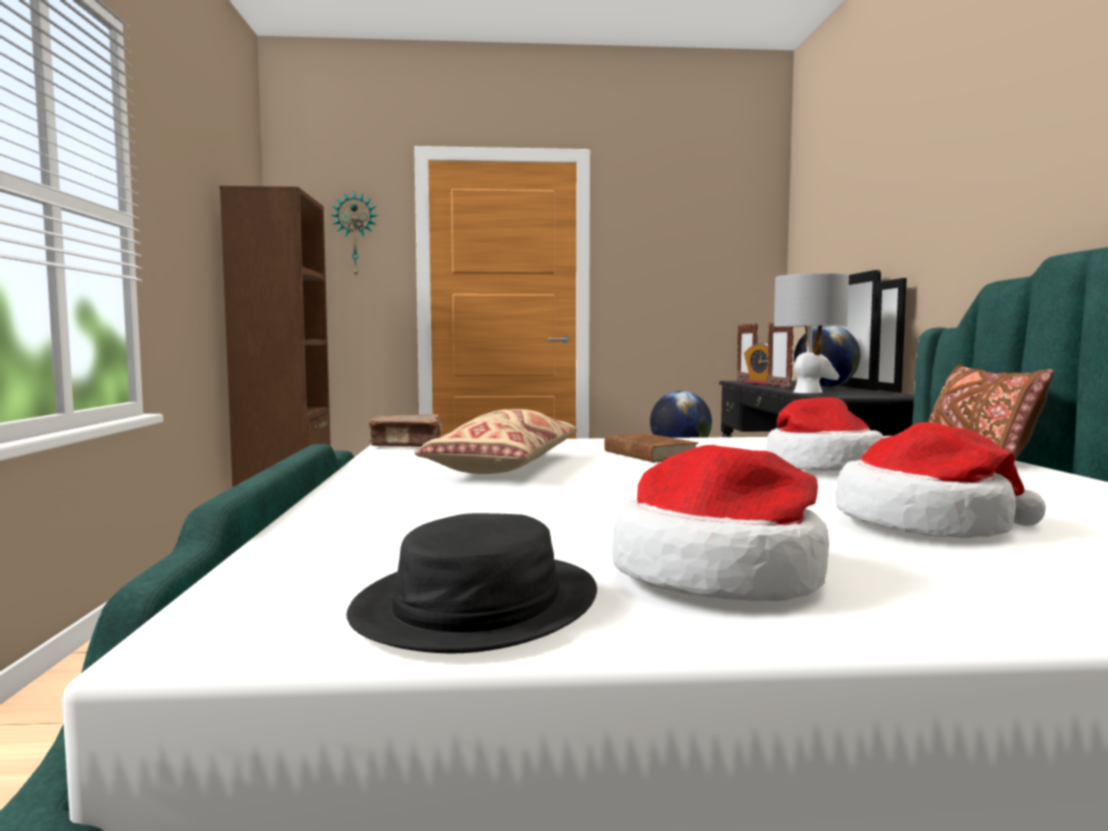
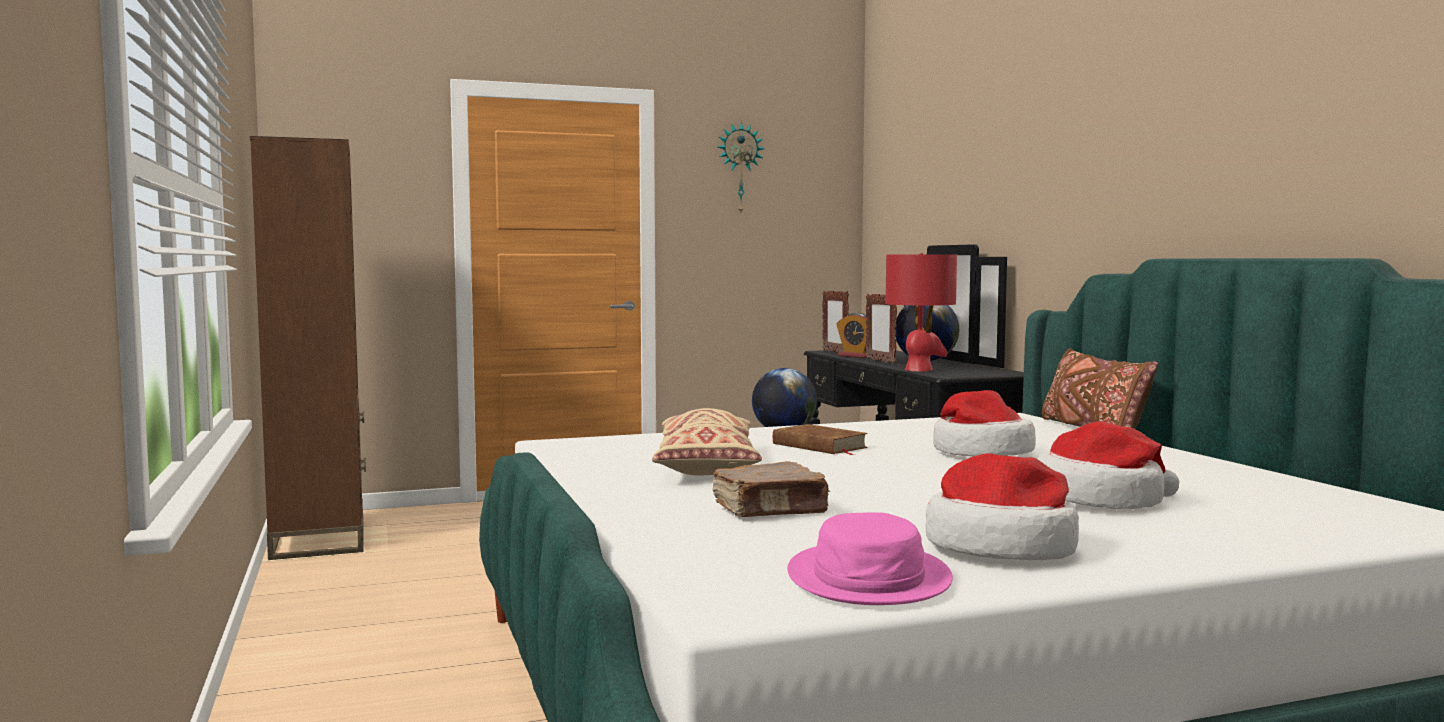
camera: 15 degrees left, 0 degrees up
(355, 235) = (378, 183): wall clock -> wall clock (739, 168)
(408, 445) = (566, 446): brown book -> brown book (771, 510)
(479, 605) = (869, 578): black hat -> pink hat
(807, 392) = (919, 370): grey table lamp -> red table lamp

